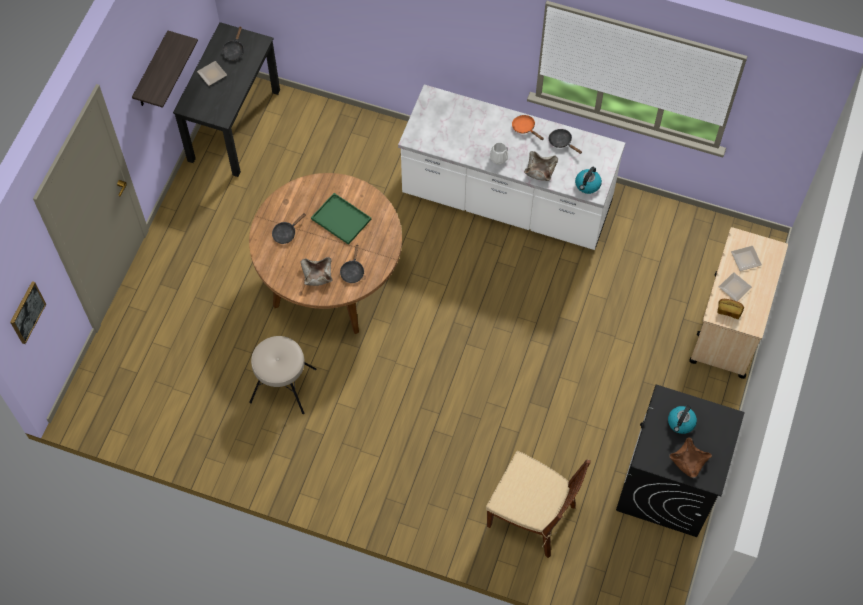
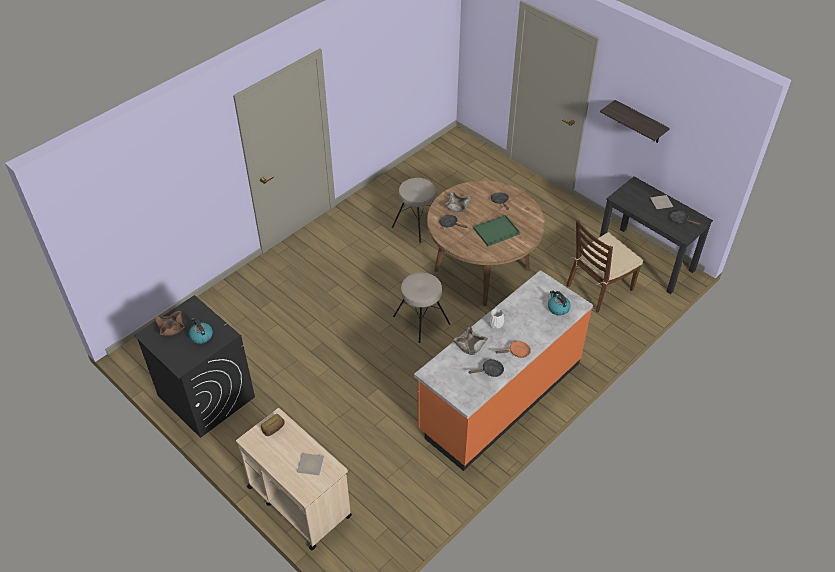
camera: 115 degrees right, 15 degrees down
(27, 312) = (479, 42): picture -> none
(443, 314) = (421, 320): none -> beige stool
(506, 201) = (499, 396): white counter -> orange counter
(532, 516) = (242, 312): brown chair -> brown chair (599, 288)
(587, 185) = (439, 371): kettle -> kettle (558, 308)
(734, 287) = (291, 443): plate -> none

